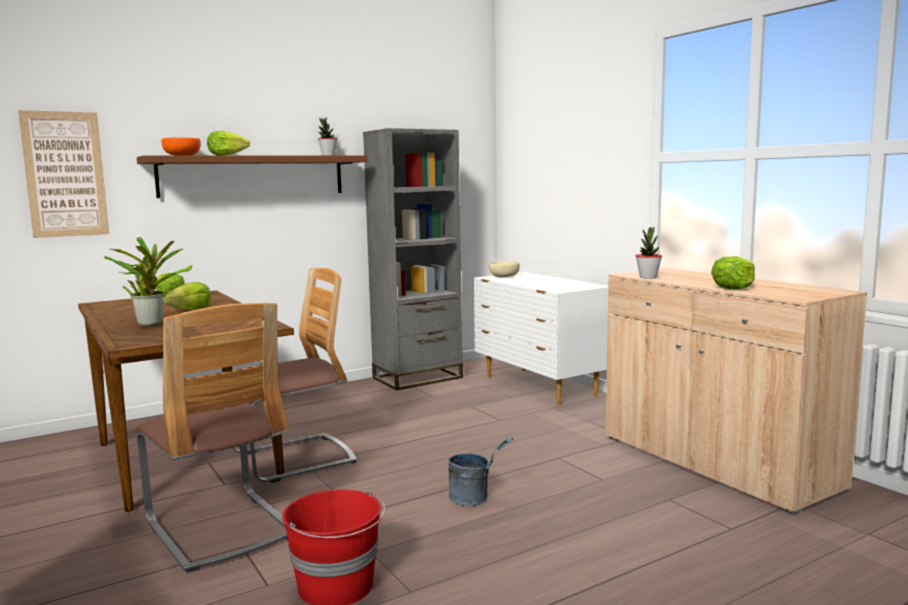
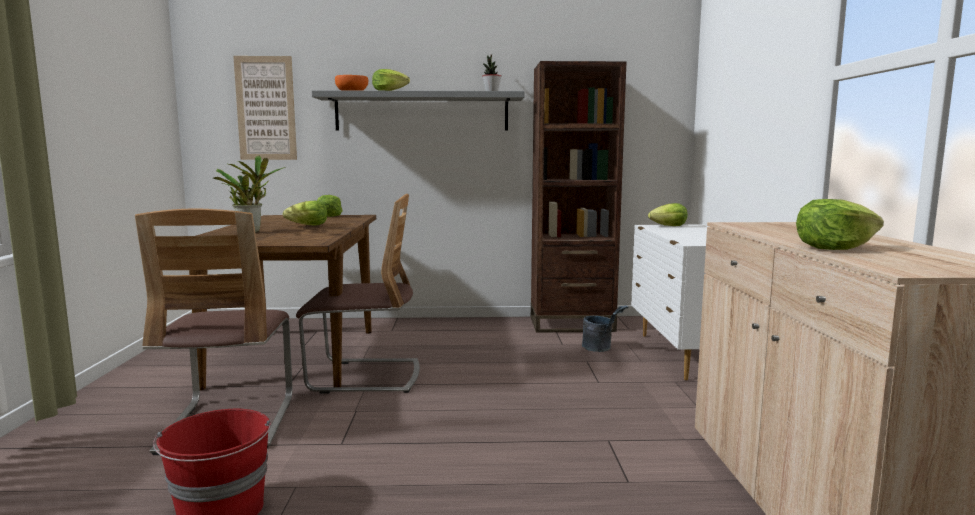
camera: 30 degrees right, 0 degrees up
(253, 176) = (422, 112): brown shelf -> grey shelf
(418, 378) = (571, 324): grey bookcase -> brown bookcase
(475, 498) = (461, 461): grey bucket -> grey bucket (601, 348)
(504, 276) = (669, 226): beige bowl -> lettuce
(648, 277) = (746, 228): potted plant -> none

